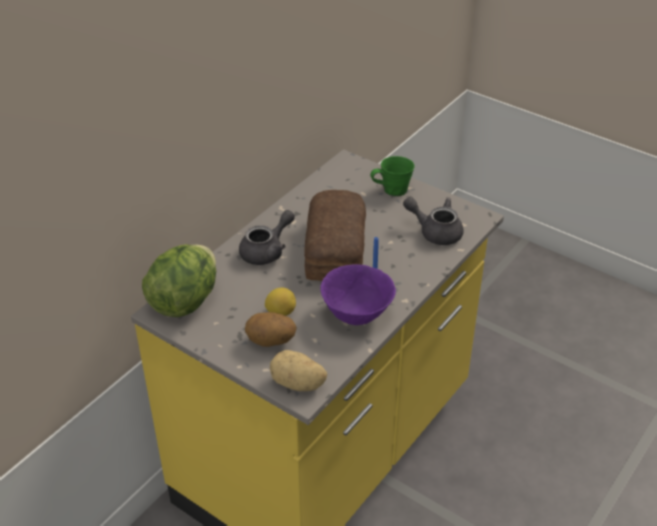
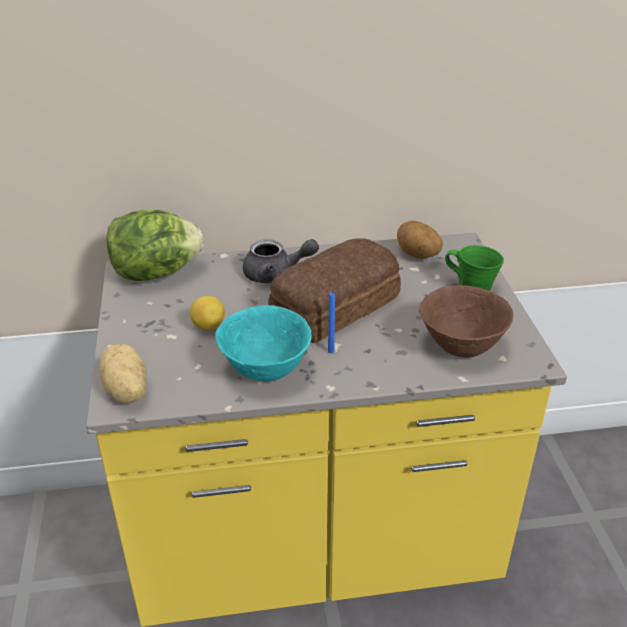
camera: 45 degrees right, 5 degrees down
(270, 342) = (162, 343): potato -> potato (417, 256)
(357, 315) = (265, 371): purple bowl -> turquoise bowl
(435, 231) = (460, 346): grey teapot -> brown bowl

